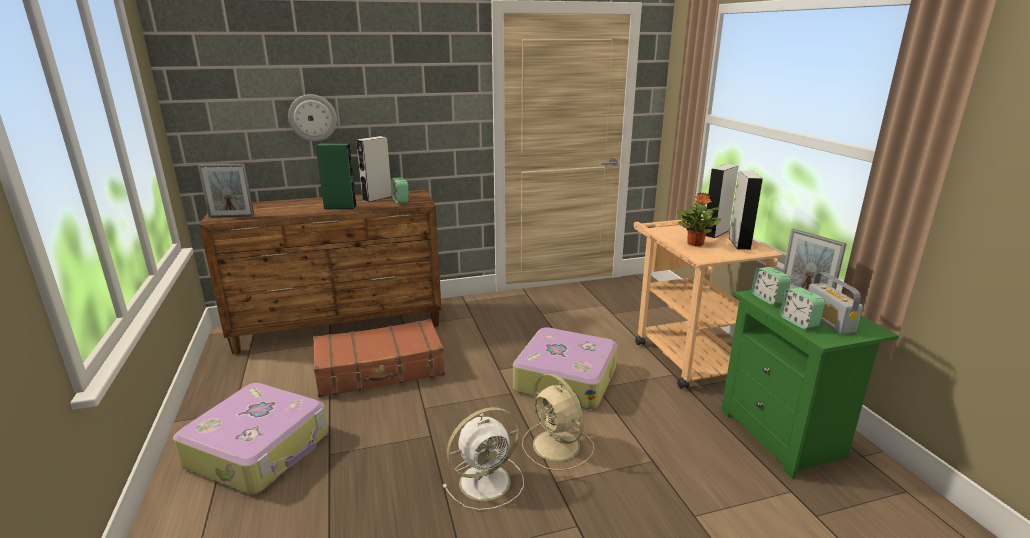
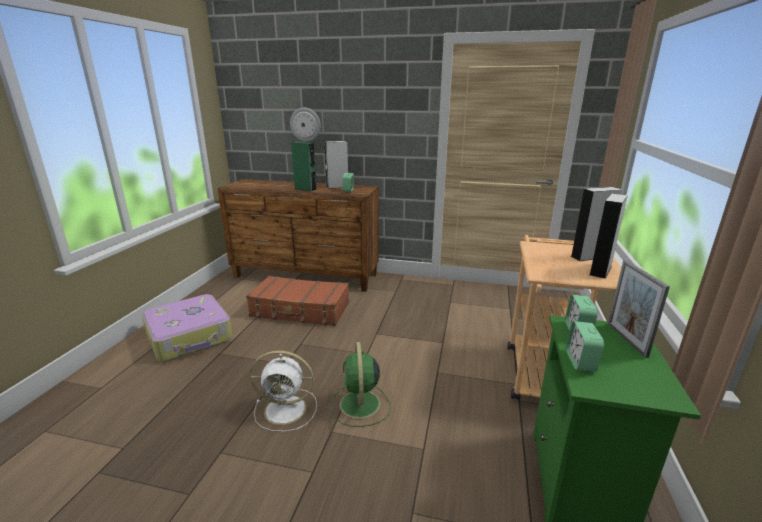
camera: 30 degrees right, 0 degrees up
(231, 216) = (239, 186): picture frame -> none
(558, 446) = (360, 405): beige fan -> green fan
(565, 378) = (418, 356): suitcase -> none
(695, 243) = (551, 262): potted plant -> none
(828, 321) = (621, 371): radio -> none

